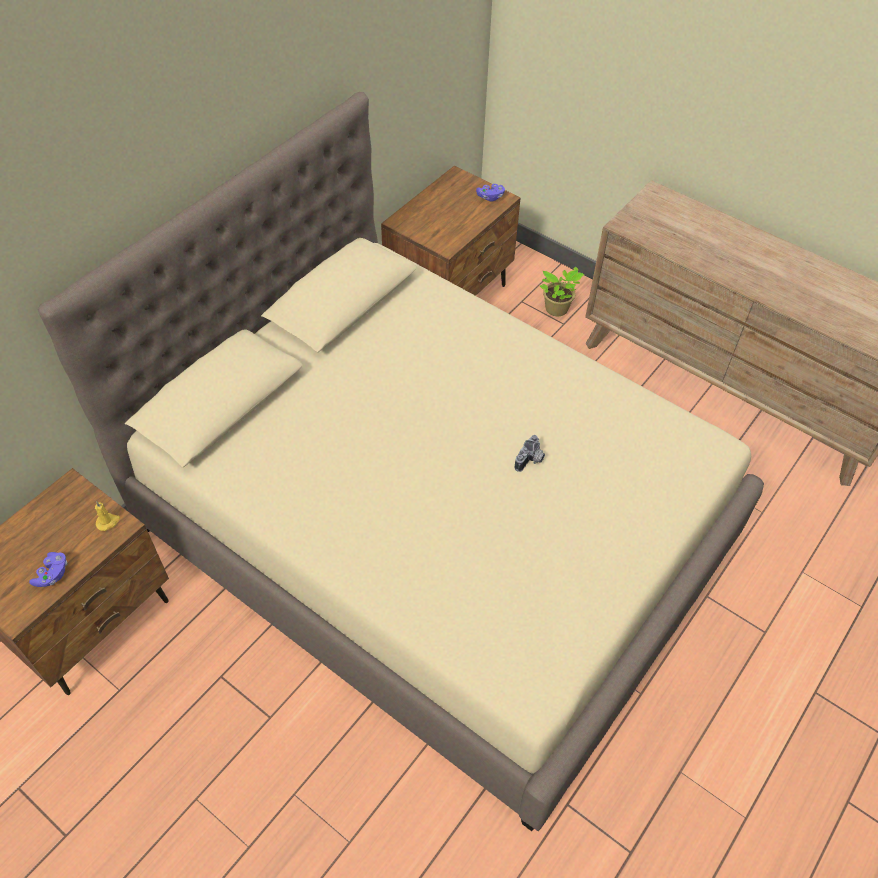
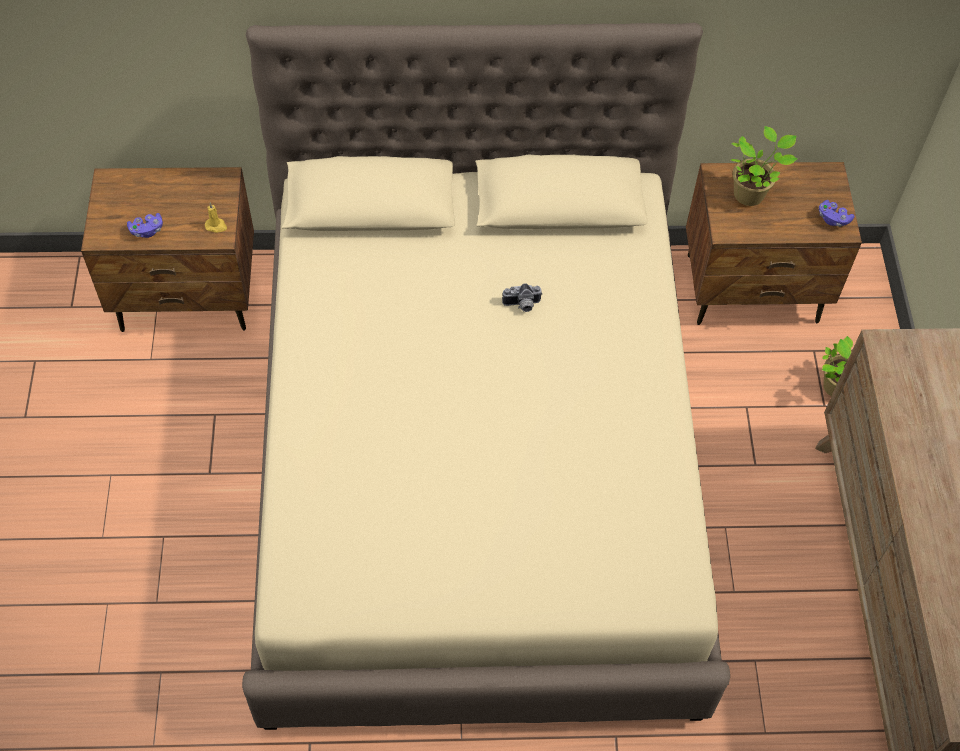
camera: 50 degrees right, 5 degrees up
(431, 217) = (751, 193): none -> potted plant
(531, 460) = (521, 457): camera -> camera (522, 305)

